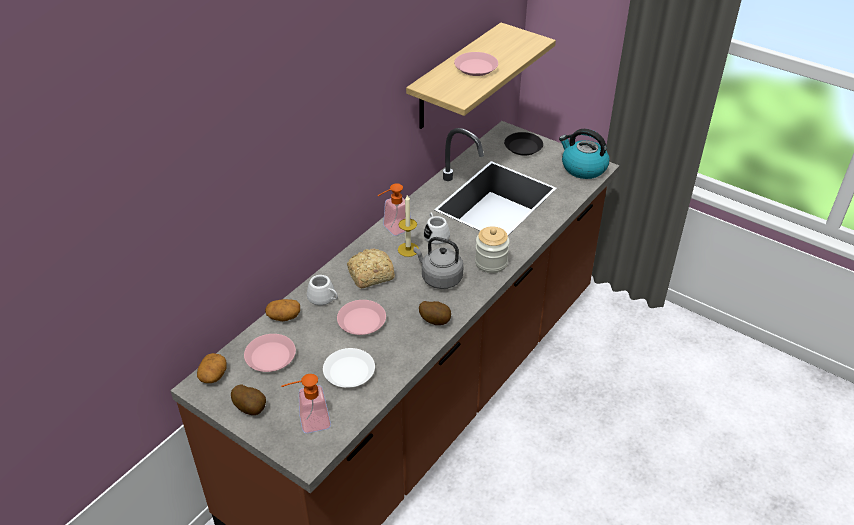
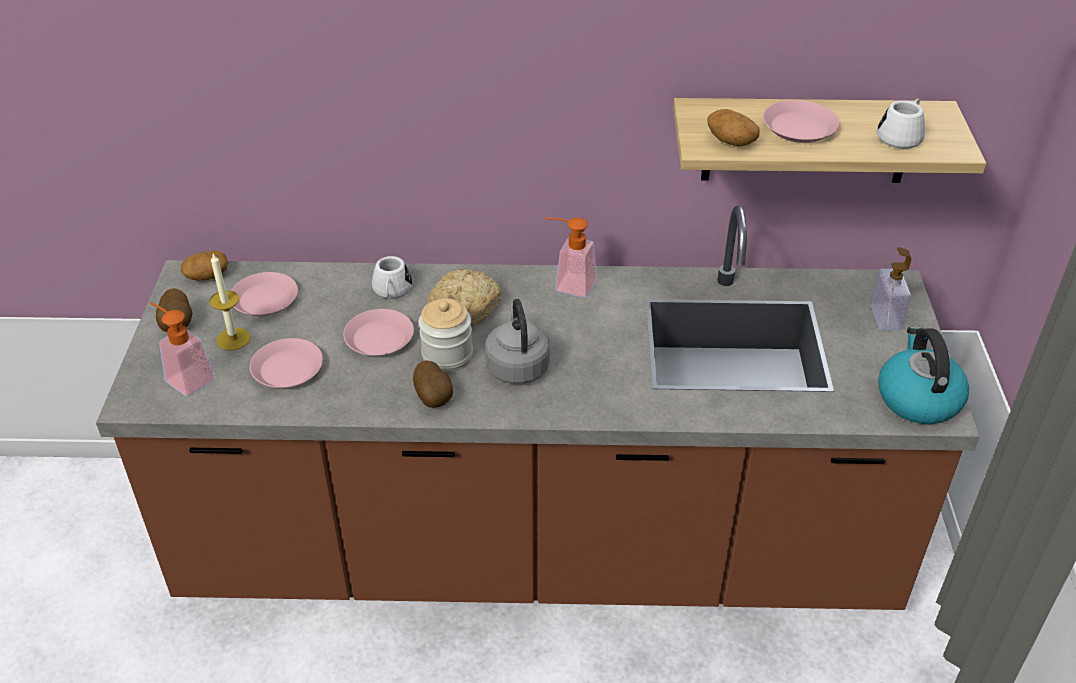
camera: 55 degrees right, 0 degrees up
(283, 316) = (335, 277): potato -> potato (730, 140)
(349, 372) = (287, 369): white plate -> pink plate
(408, 249) = (544, 314): candle -> candle (233, 339)
(435, 234) = (597, 323): white mug -> white mug (901, 135)
(491, 263) = (594, 398): jar -> jar (447, 355)
(523, 147) = (885, 317): black plate -> soap dispenser

